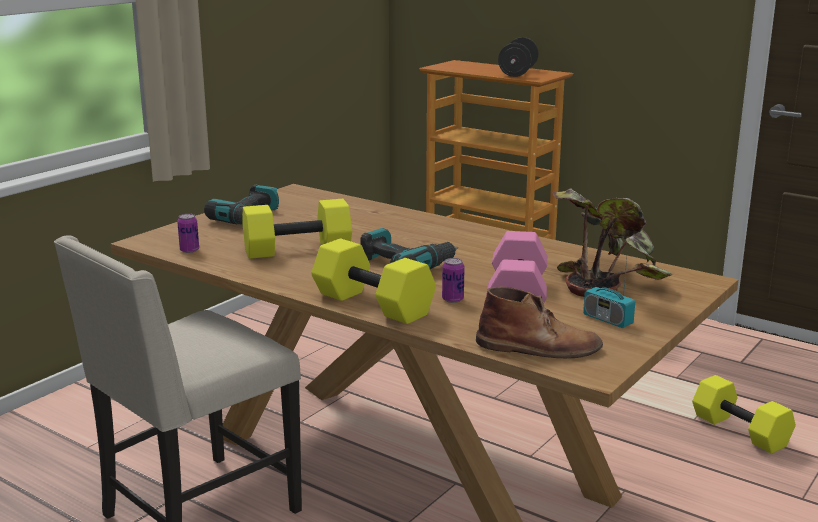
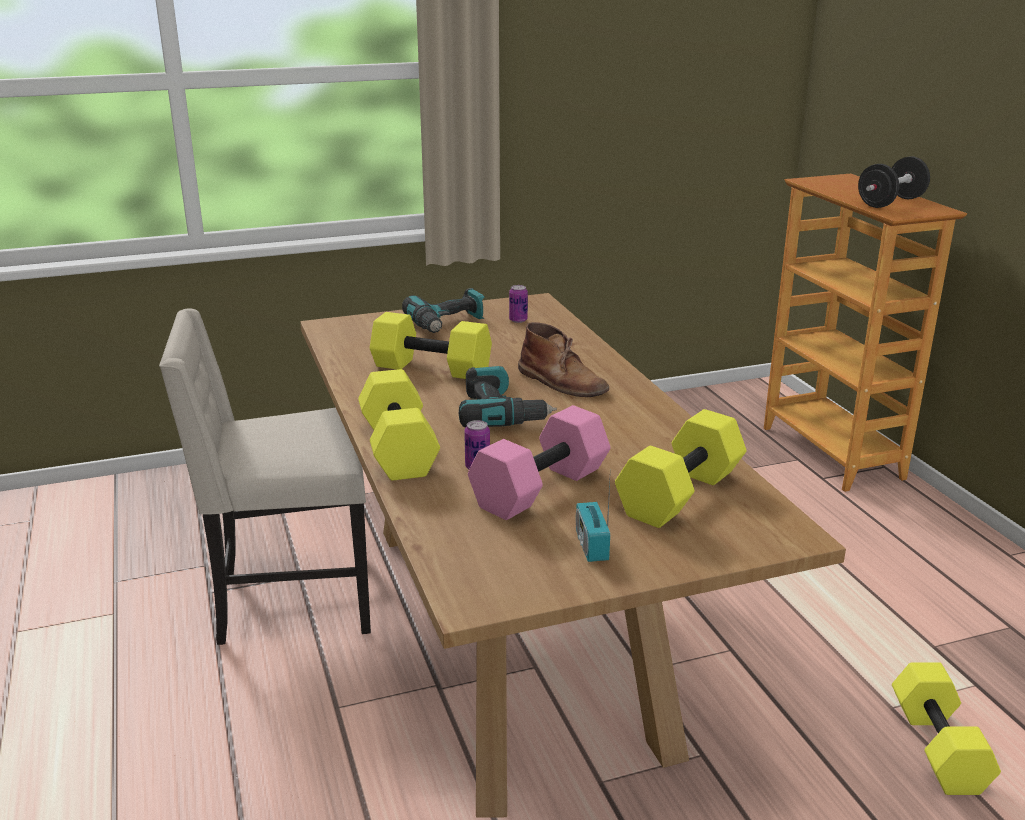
camera: 35 degrees right, 5 degrees up
(189, 250) = (345, 344): can -> can (518, 320)
(539, 347) = (466, 552): brown boot -> brown boot (562, 382)
(604, 277) = (679, 492): potted plant -> yellow dumbbell

